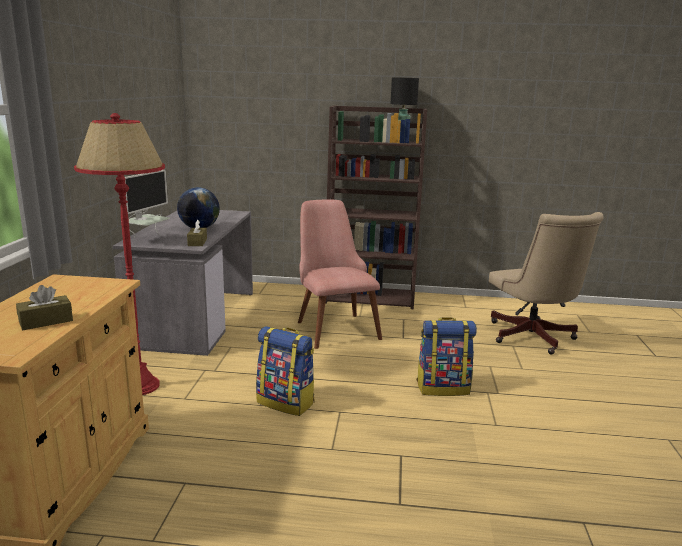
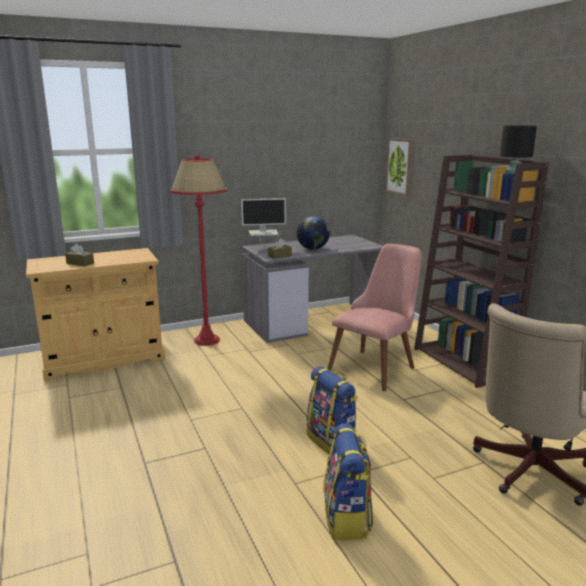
camera: 60 degrees right, 0 degrees up
(219, 122) = (399, 166): none -> picture
(286, 402) = (234, 386): backpack -> backpack (347, 518)

